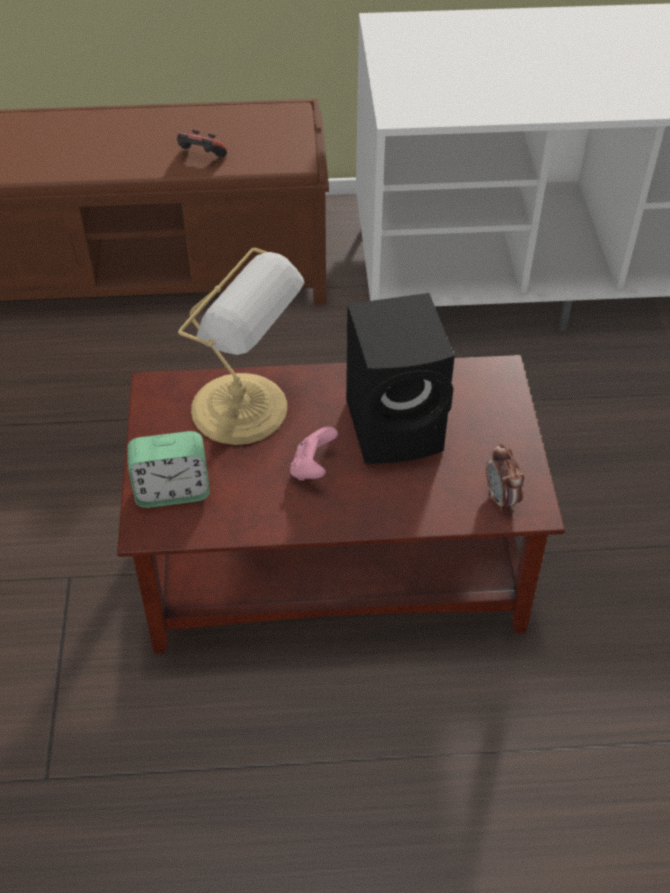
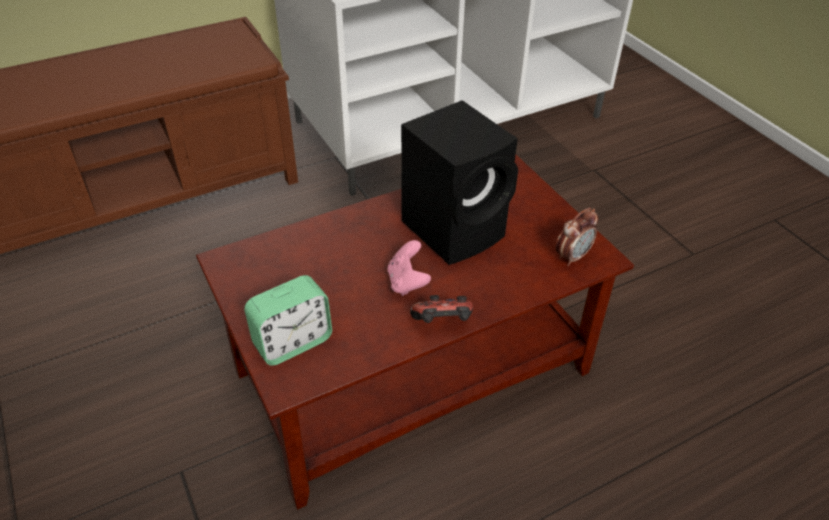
camera: 25 degrees left, 5 degrees down
(201, 157) = (170, 74): game controller -> game controller (442, 324)
(244, 410) = (319, 254): table lamp -> none
(501, 498) = (572, 257): alarm clock -> alarm clock turned 90 degrees counterclockwise

